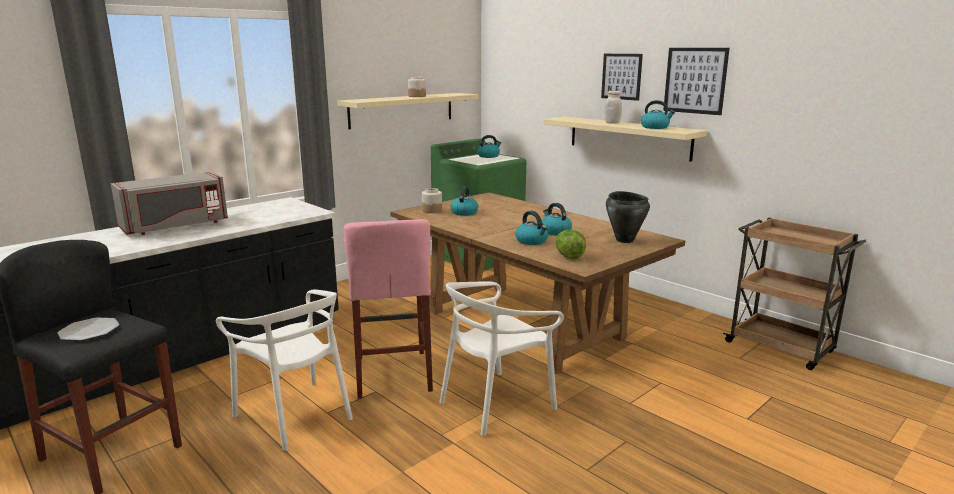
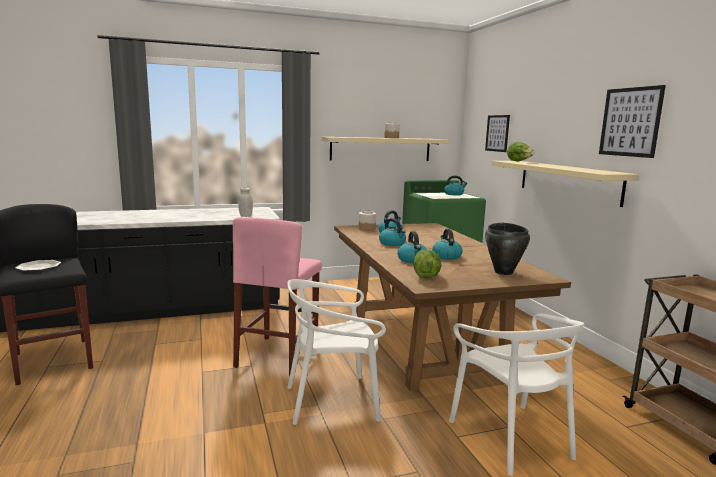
camera: 25 degrees right, 5 degrees down
(175, 226) = (166, 213): grey microwave -> none
(295, 415) = (180, 367): white chair -> white chair (511, 437)
(571, 118) = (519, 161): none -> lettuce
(612, 123) = (549, 165): white jar -> white jar (245, 216)
(621, 76) = (565, 121): picture -> picture (497, 133)
(655, 127) = (584, 169): kettle -> kettle (392, 243)

